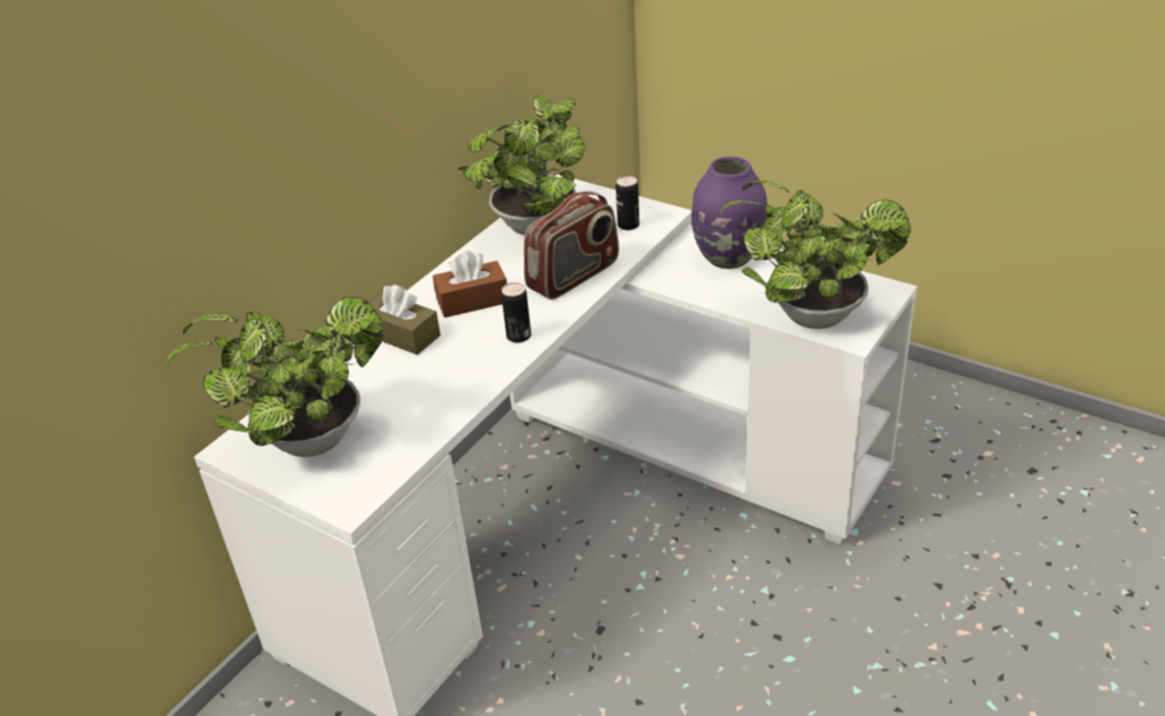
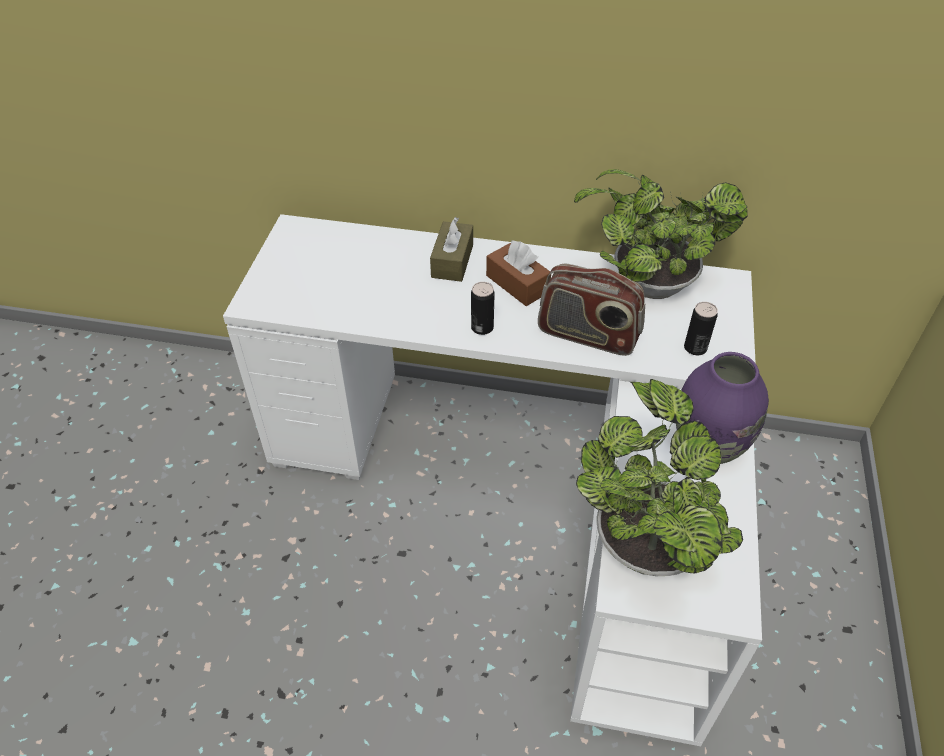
camera: 65 degrees right, 10 degrees up
(304, 441) = (310, 257): potted plant -> none

